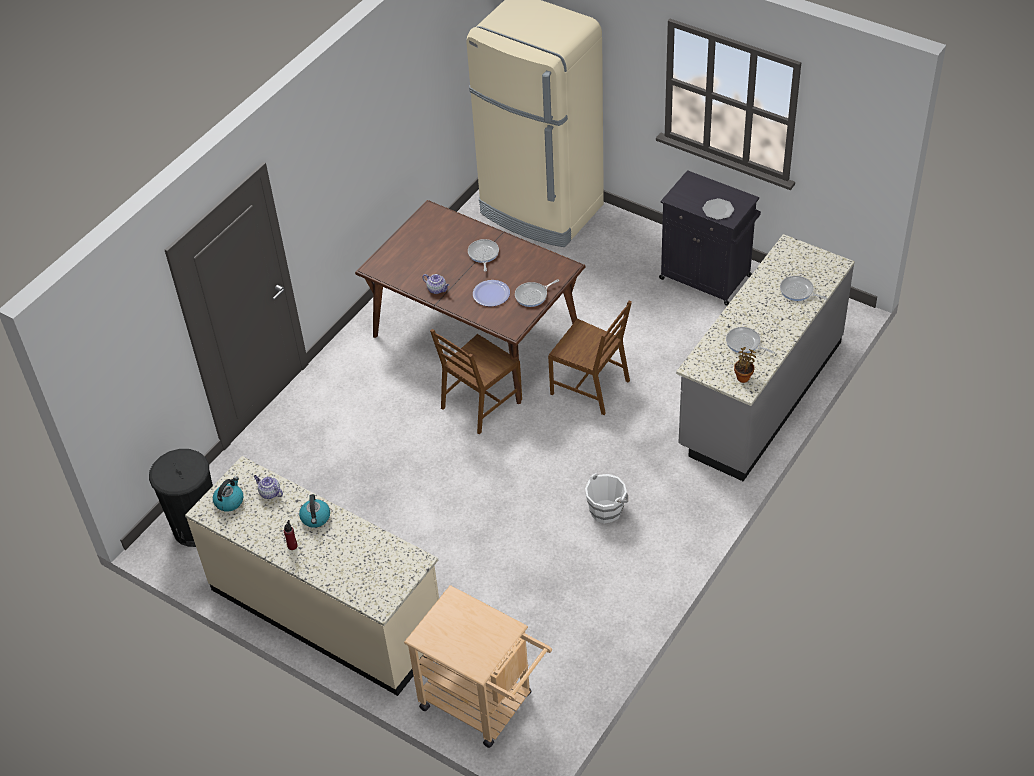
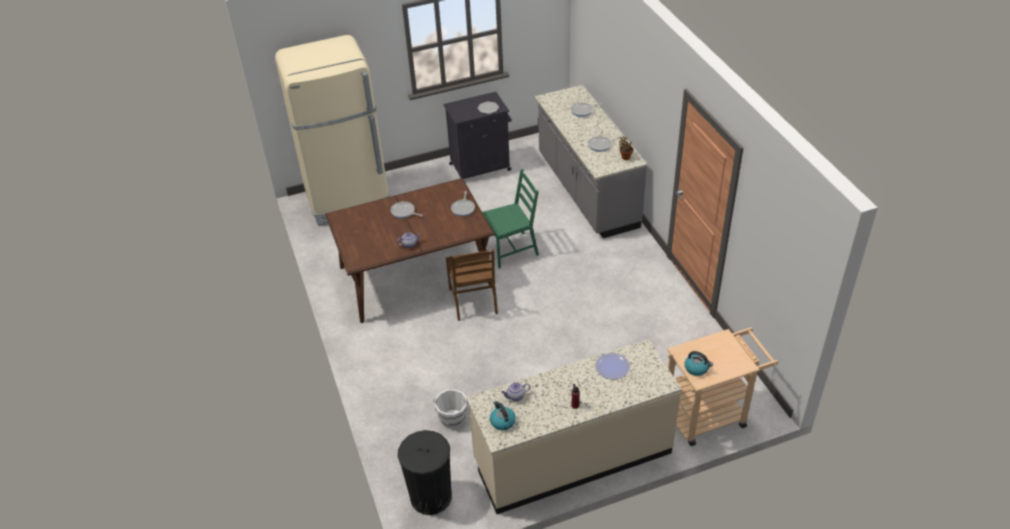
camera: 55 degrees left, 5 degrees down
(316, 518) = (561, 382): kettle -> kettle (697, 368)
(491, 294) = (441, 224): plate -> plate (612, 366)
(591, 386) = (511, 249): brown chair -> green chair
(606, 510) = (611, 289): white bucket -> white bucket (452, 418)

